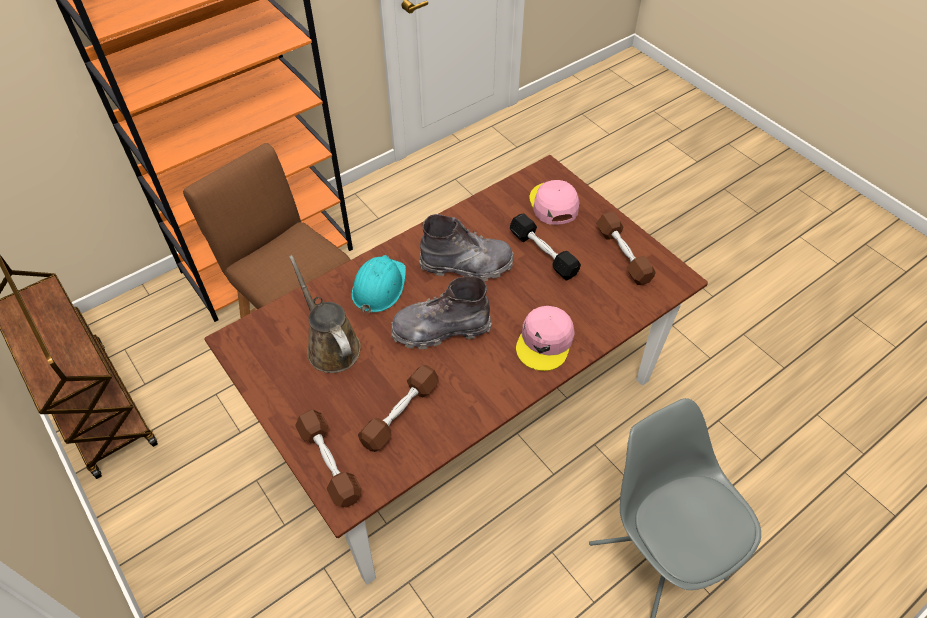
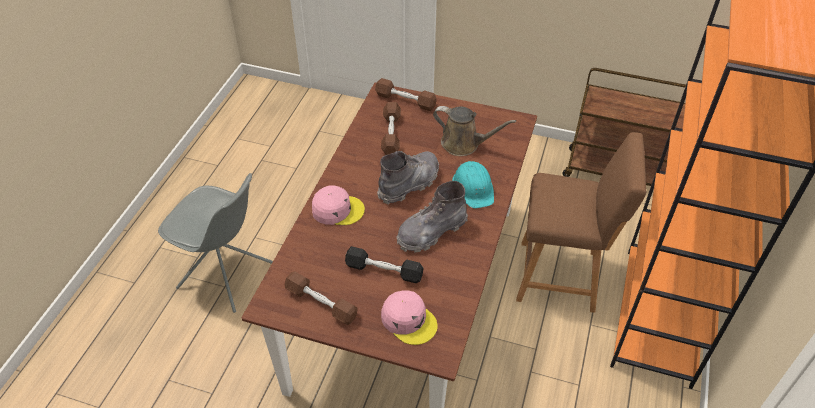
camera: 145 degrees right, 5 degrees down
(545, 342) = (337, 210): pink cap -> pink cap turned 105 degrees clockwise

